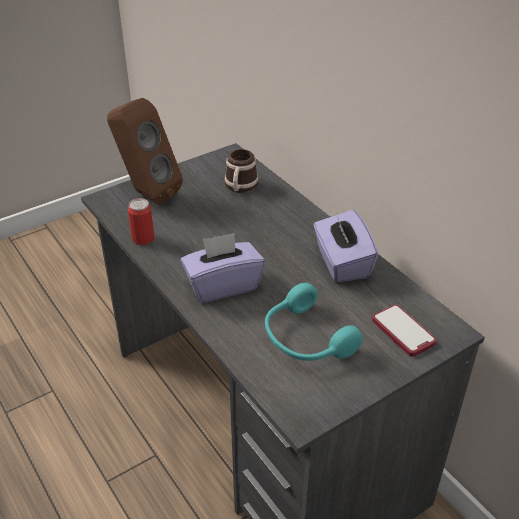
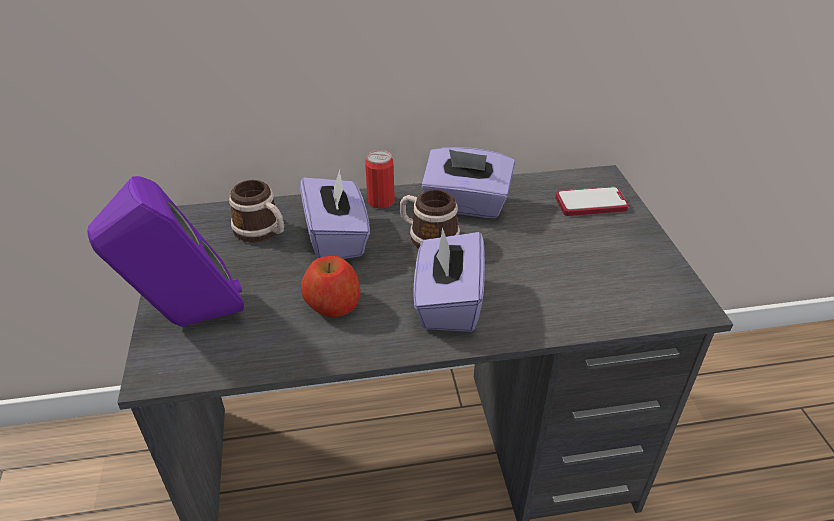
camera: 65 degrees left, 0 degrees up
(143, 238) = (295, 353): can -> can (381, 201)
(146, 193) = (188, 321): brown speaker -> purple speaker
(191, 238) = (333, 304): none -> apple
(256, 218) = (337, 238): none -> purple tissue box
(287, 256) = (427, 237): none -> mug
(305, 339) = (574, 268): turquoise headphones -> none

